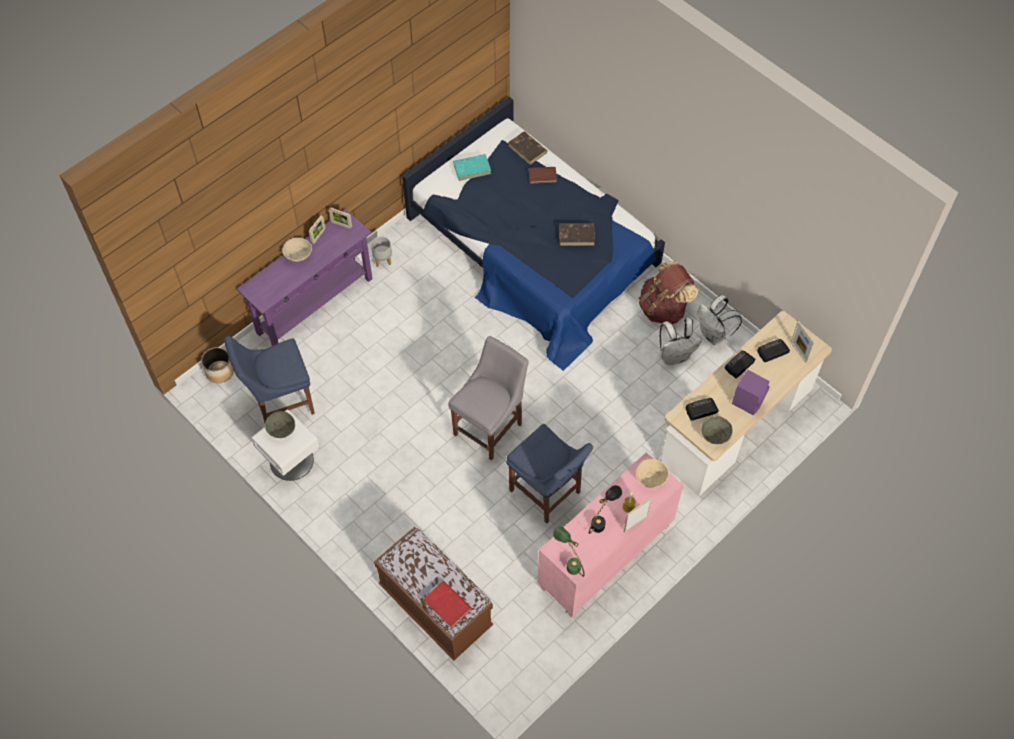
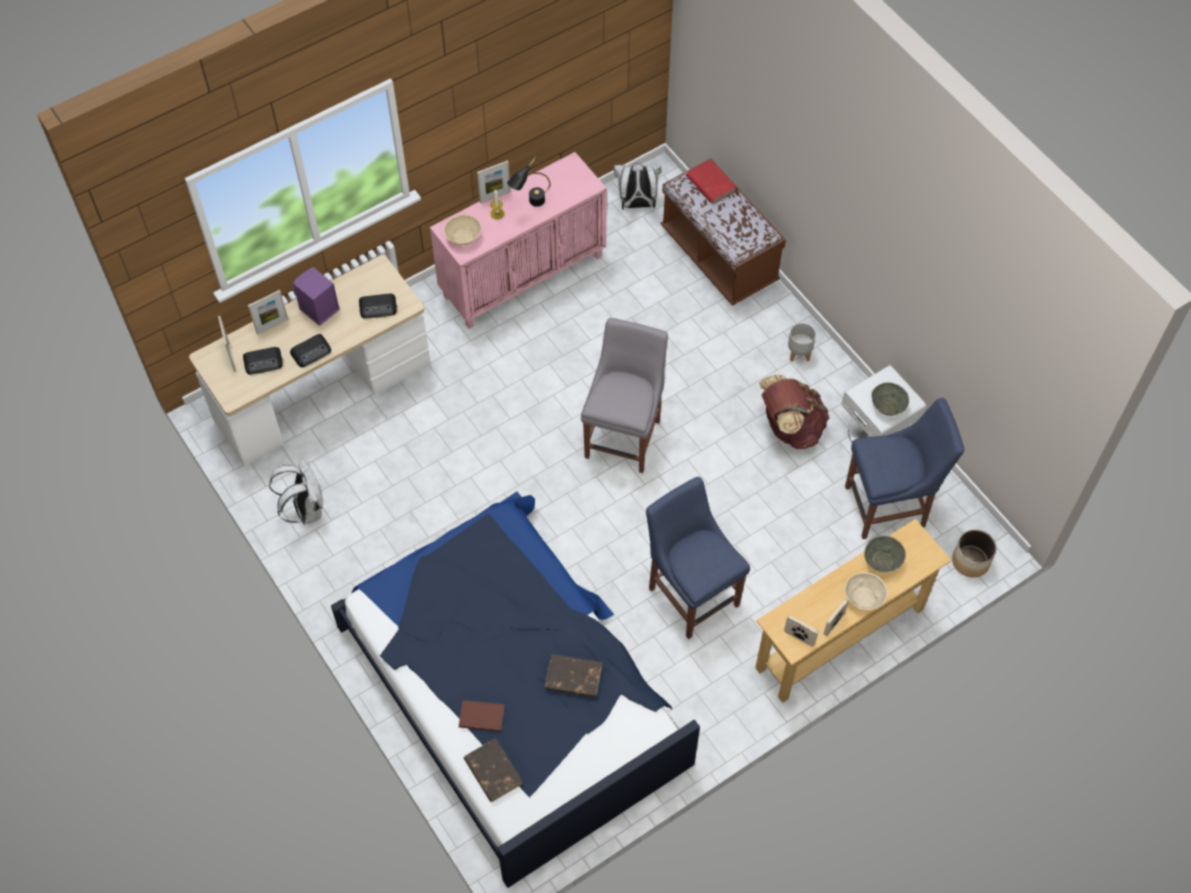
camera: 170 degrees left, 0 degrees up
(314, 305) = (840, 639): purple console table -> beige console table
(382, 259) = (737, 697): grey planter -> grey planter (799, 353)
(472, 168) = (586, 748): turquoise book -> none
(490, 427) = (624, 435): grey chair -> grey chair turned 150 degrees clockwise
(547, 494) = (572, 349): blue chair -> blue chair (691, 593)
(569, 562) = (577, 171): green table lamp -> none
(577, 235) = (457, 602): brown book -> brown book (572, 677)
(663, 308) = (358, 557): brown backpack -> brown backpack (790, 428)
(675, 356) = (366, 489): white backpack -> white backpack (637, 204)
(715, 435) = (373, 278): grey bowl -> grey bowl (883, 561)
(778, 382) = (272, 326): none -> picture frame

